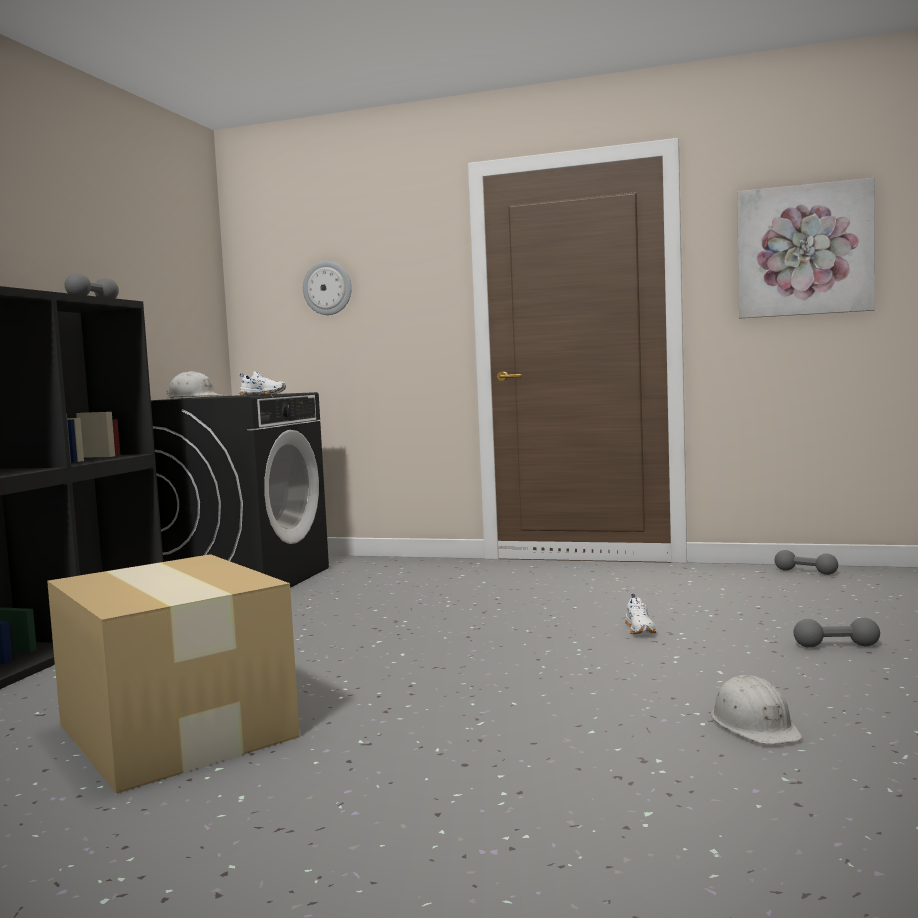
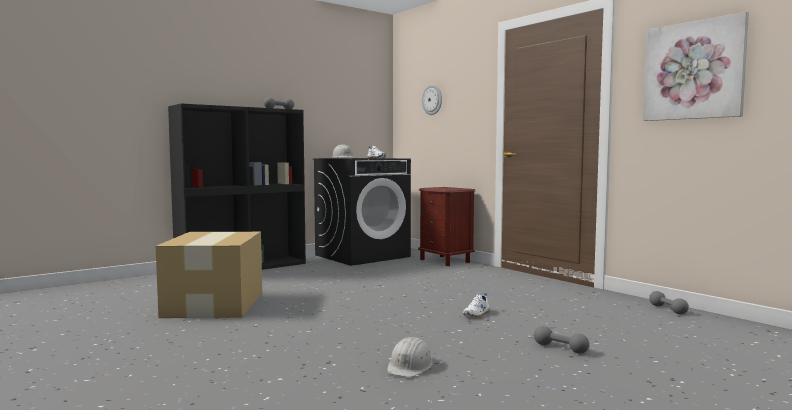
camera: 35 degrees right, 0 degrees up
(397, 564) = (445, 261): none -> brown nightstand

